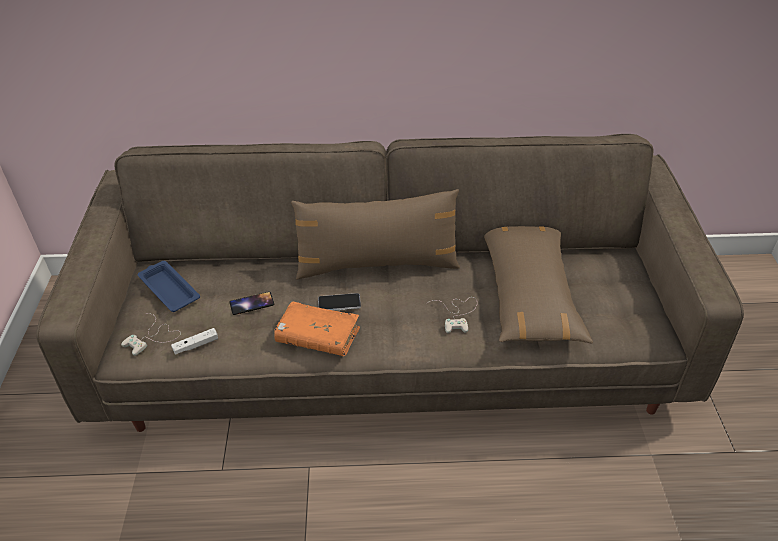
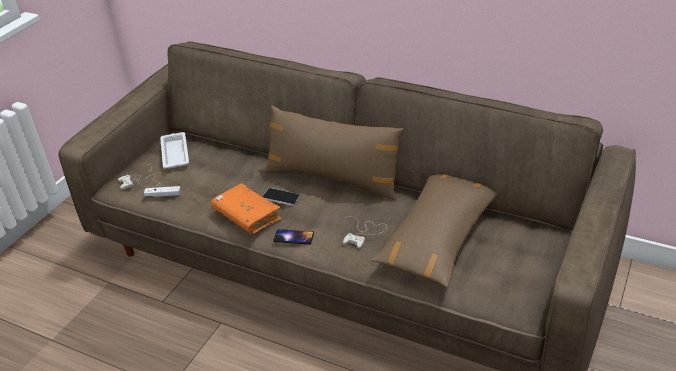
camera: 30 degrees right, 5 degrees down
(169, 289) = (175, 153): blue tray -> white tray
(252, 303) = (221, 179): phone -> phone (293, 237)

